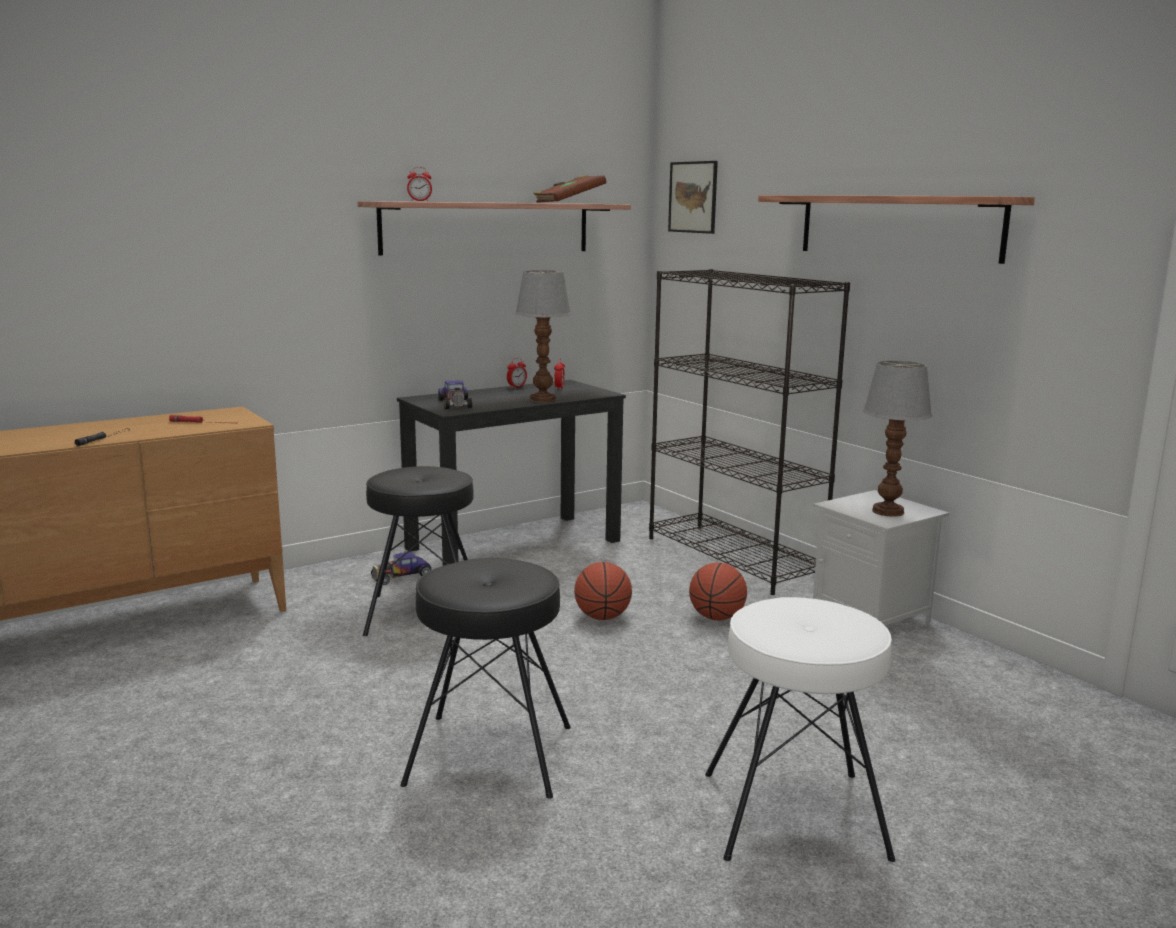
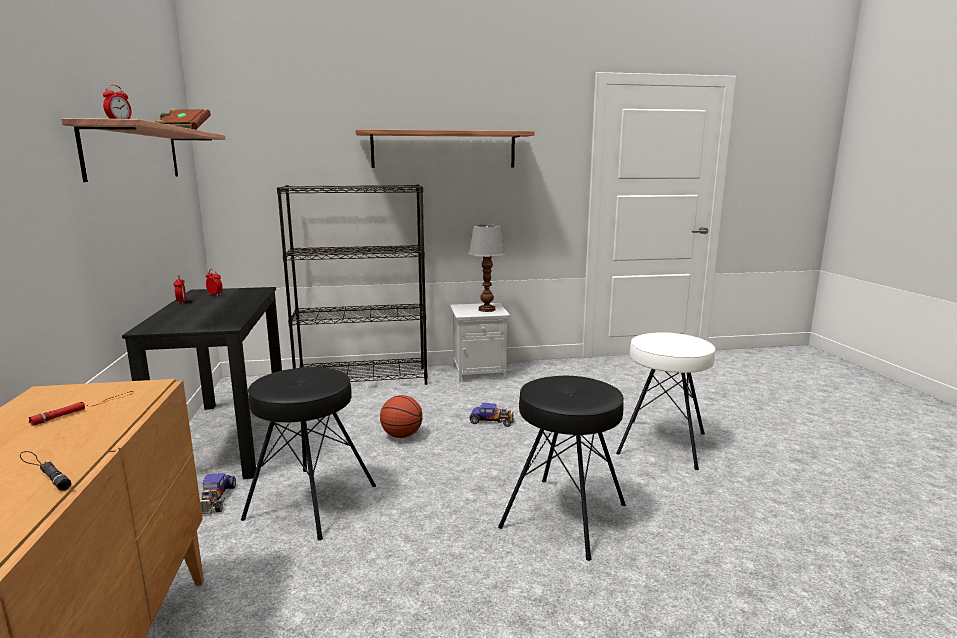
camera: 65 degrees left, 0 degrees up
(455, 404) = (200, 322): toy car -> toy car (492, 421)
(543, 399) = (245, 302): table lamp -> none
(693, 197) = (248, 131): picture -> none
(716, 617) = (440, 405): basketball -> none

